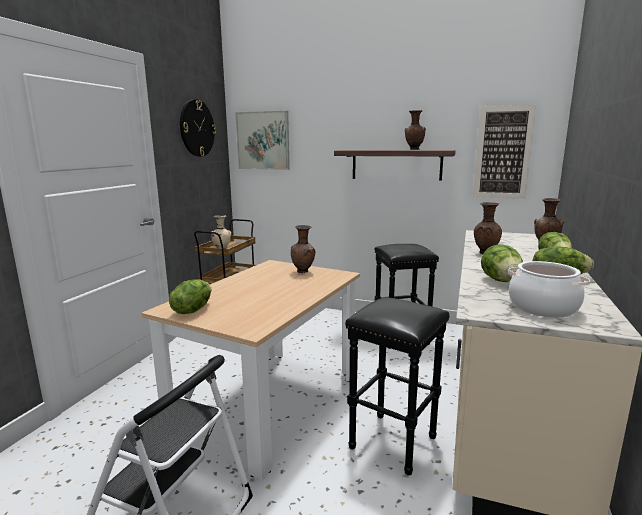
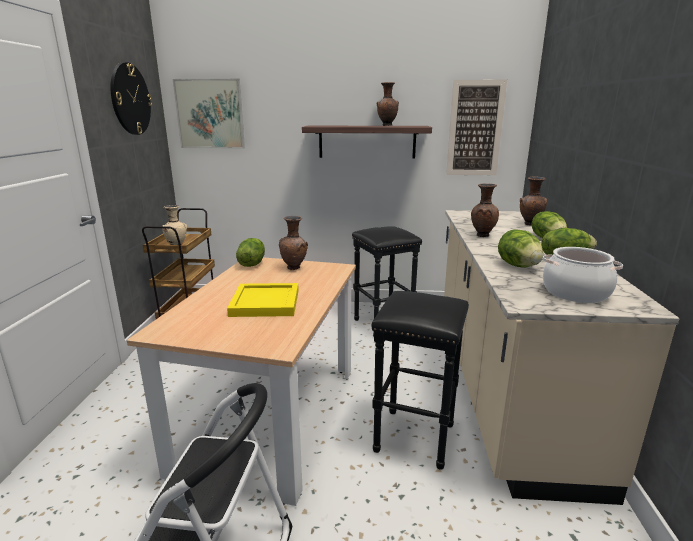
camera: 15 degrees left, 5 degrees up
(192, 310) = (191, 329): lettuce -> lettuce (251, 263)
(263, 296) = (266, 302): none -> yellow tray

